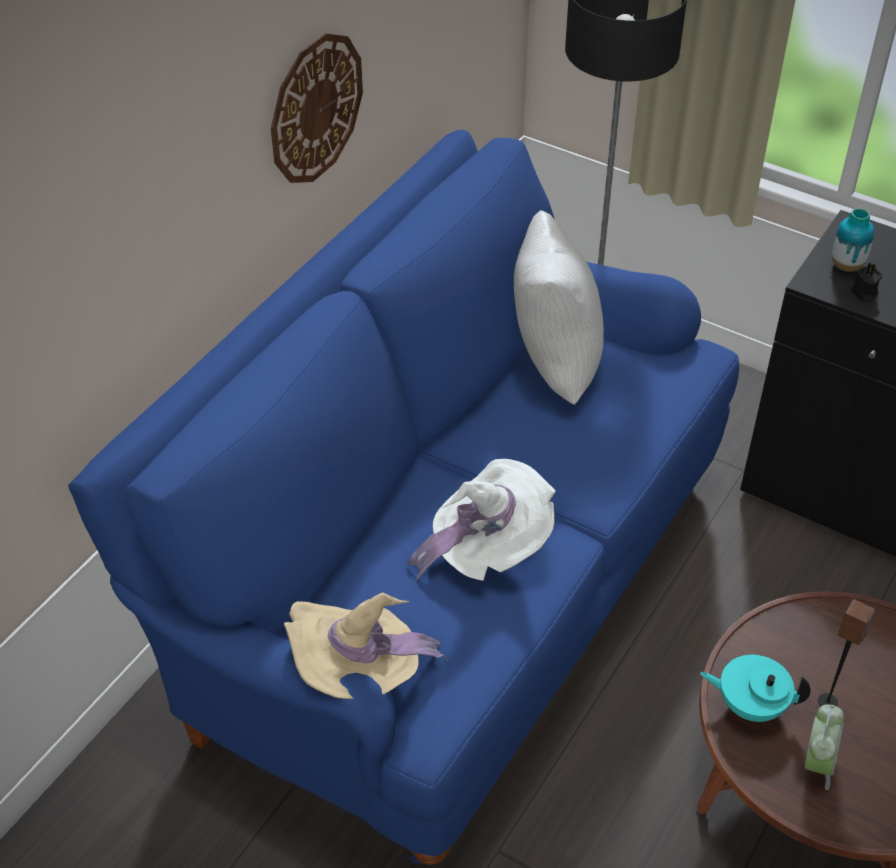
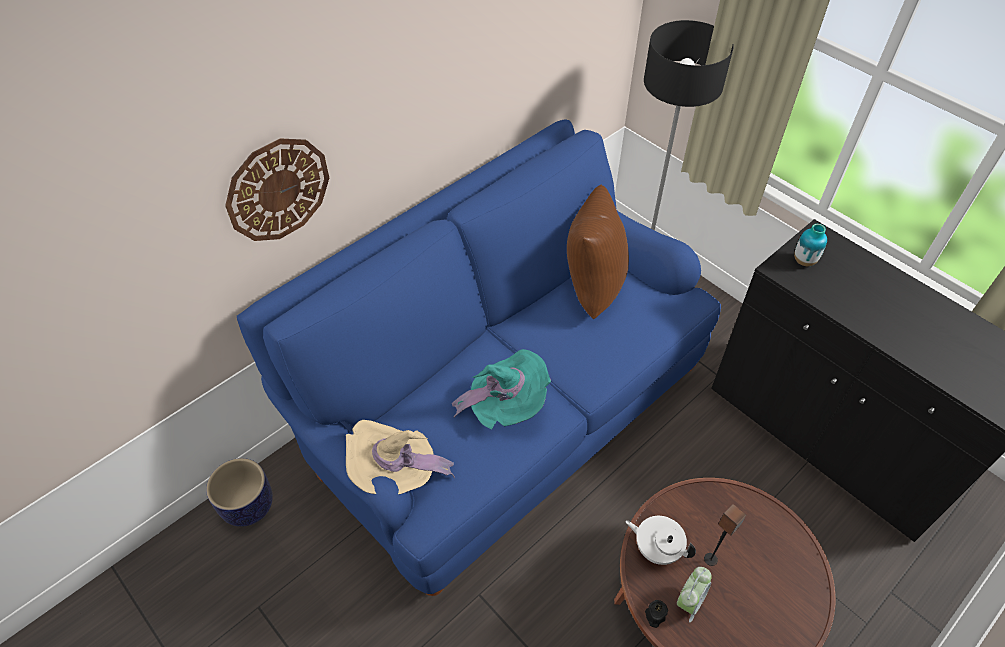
camera: 15 degrees right, 5 degrees up
(94, 811) = (248, 505): none -> planter
(315, 108) = (450, 94): wall clock -> wall clock (278, 189)
(487, 548) = (506, 405): white hat -> turquoise hat
(551, 364) = (591, 286): white pillow -> brown pillow
(750, 705) = (656, 548): turquoise teapot -> white teapot
(864, 293) = (810, 283): black candle -> black candle (654, 616)

